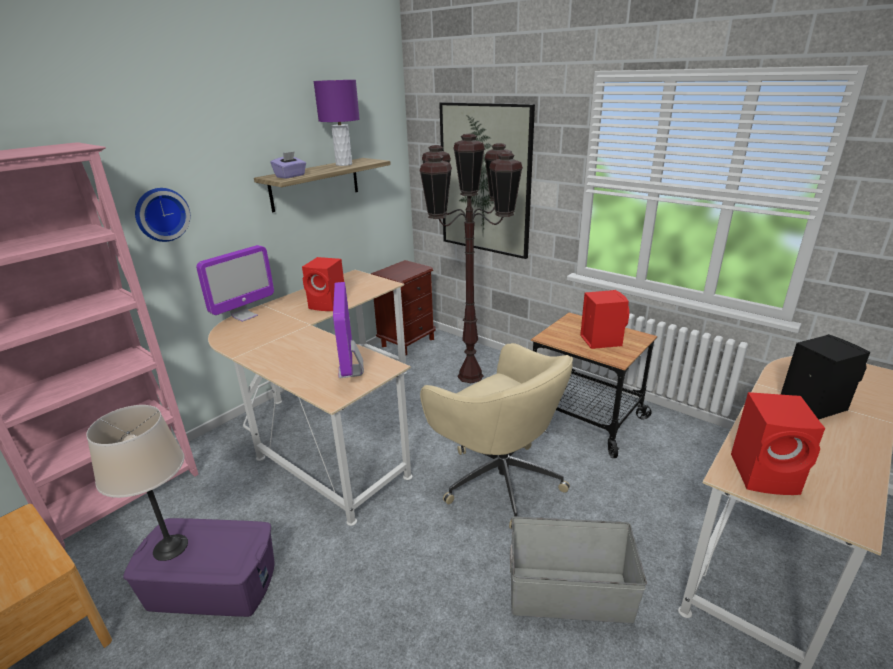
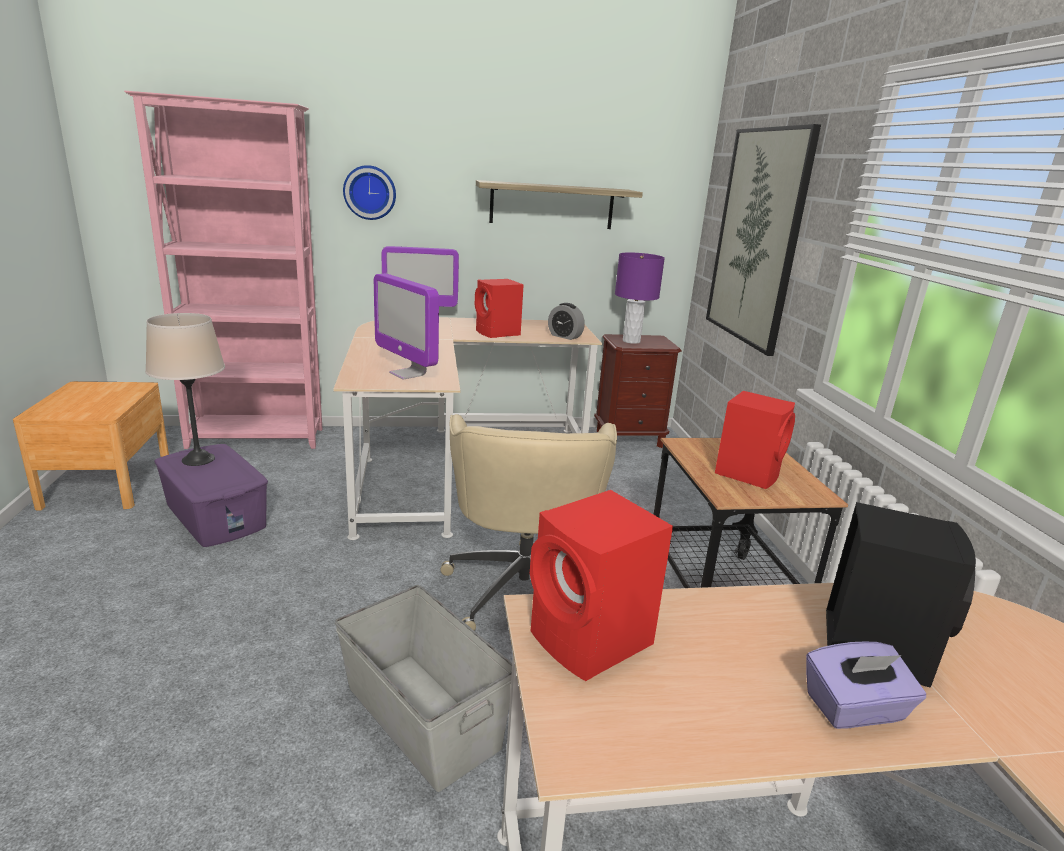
camera: 40 degrees right, 5 degrees down
(290, 176) = (504, 182): purple tissue box -> purple tissue box (855, 709)
(343, 164) = (585, 187): purple table lamp -> purple table lamp (631, 341)
(351, 371) = (407, 374): monitor -> monitor turned 75 degrees counterclockwise
(373, 288) = (564, 336): none -> alarm clock
(471, 376) = (648, 494): brown floor lamp -> none

